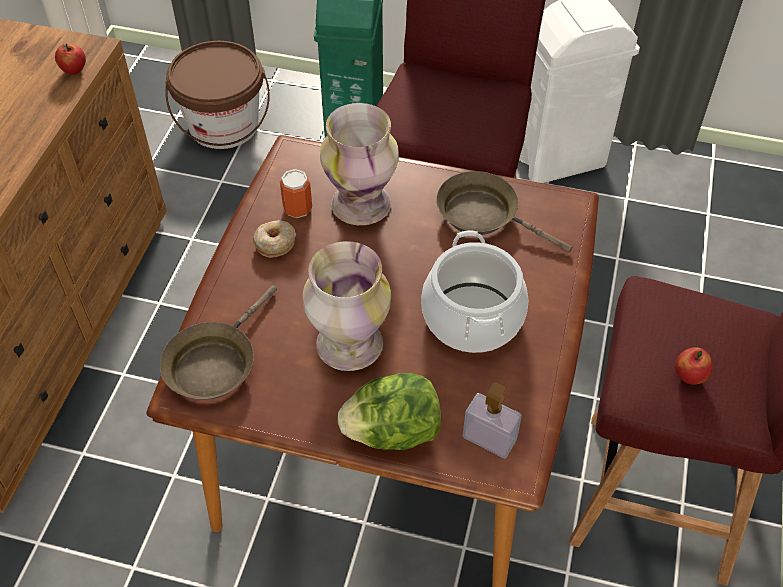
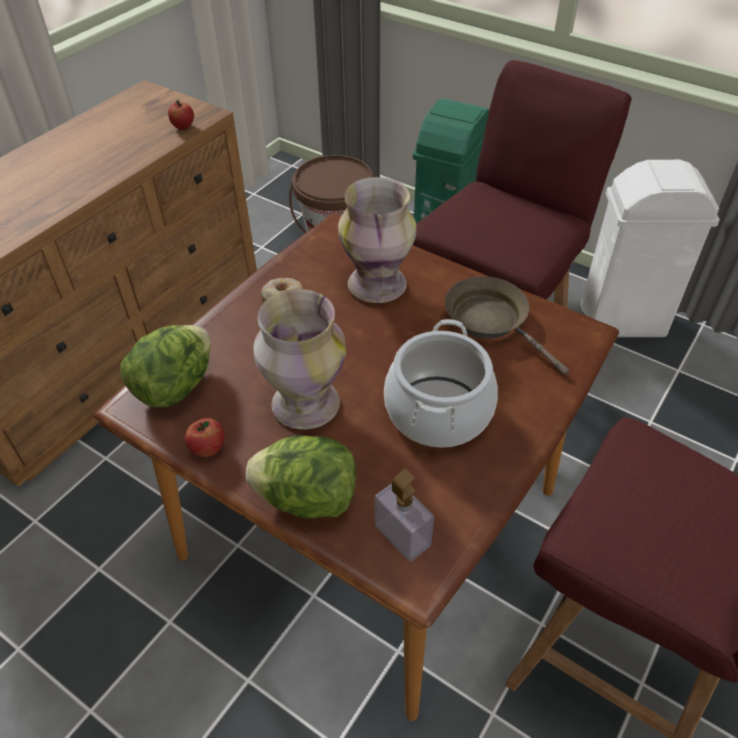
camera: 20 degrees right, 5 degrees down
(214, 363) = (175, 387): brown frying pan -> lettuce
(297, 208) = (317, 275): can -> none
(689, 376) = (653, 536): apple -> apple (208, 449)

